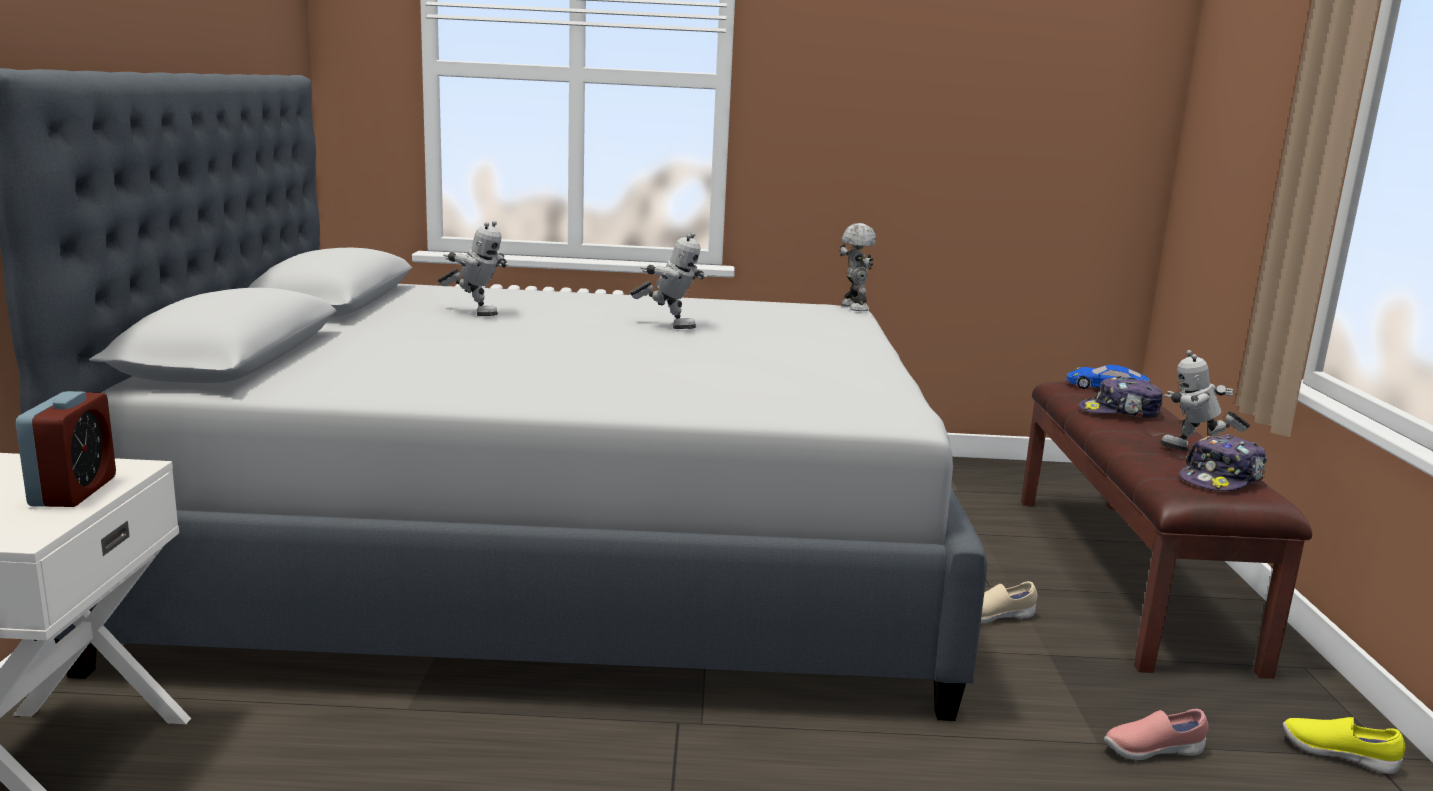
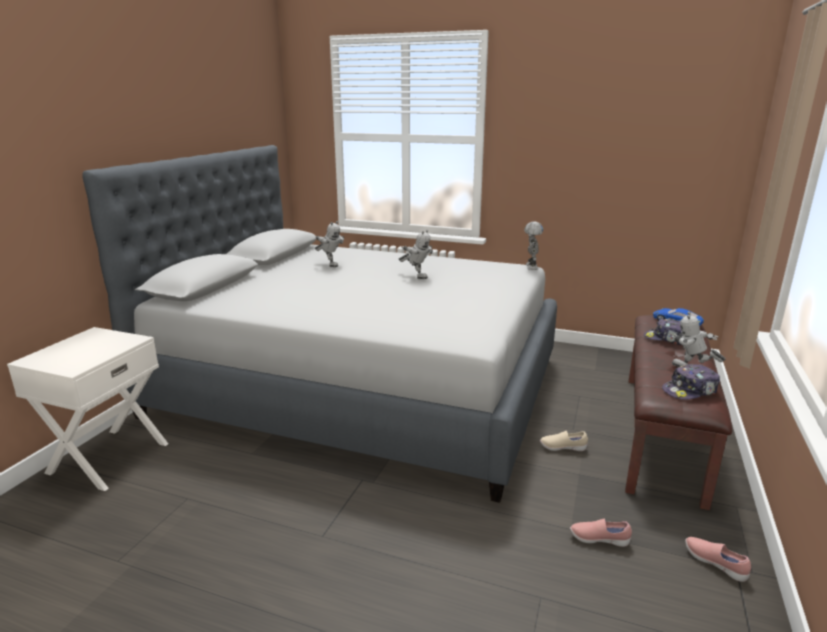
camera: 20 degrees right, 5 degrees up
(74, 491) = (107, 349): alarm clock -> none
(1337, 755) = (715, 563): yellow shoe -> pink shoe

